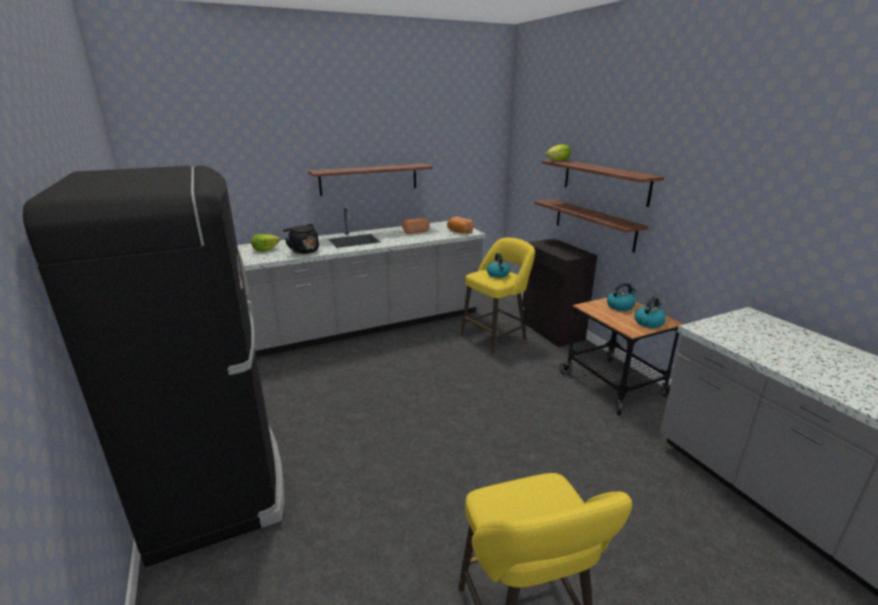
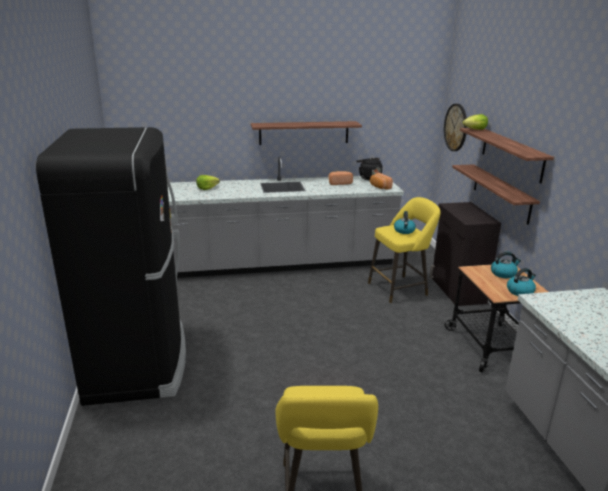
camera: 15 degrees right, 0 degrees up
(303, 251) = (236, 192): black kettle -> black kettle (369, 178)
(526, 164) = (456, 127): none -> wall clock

